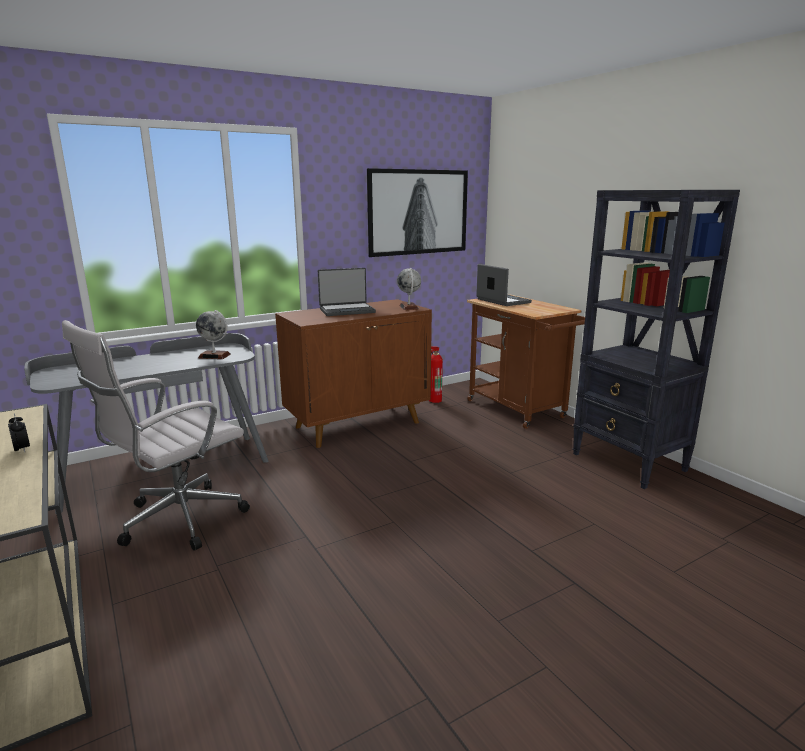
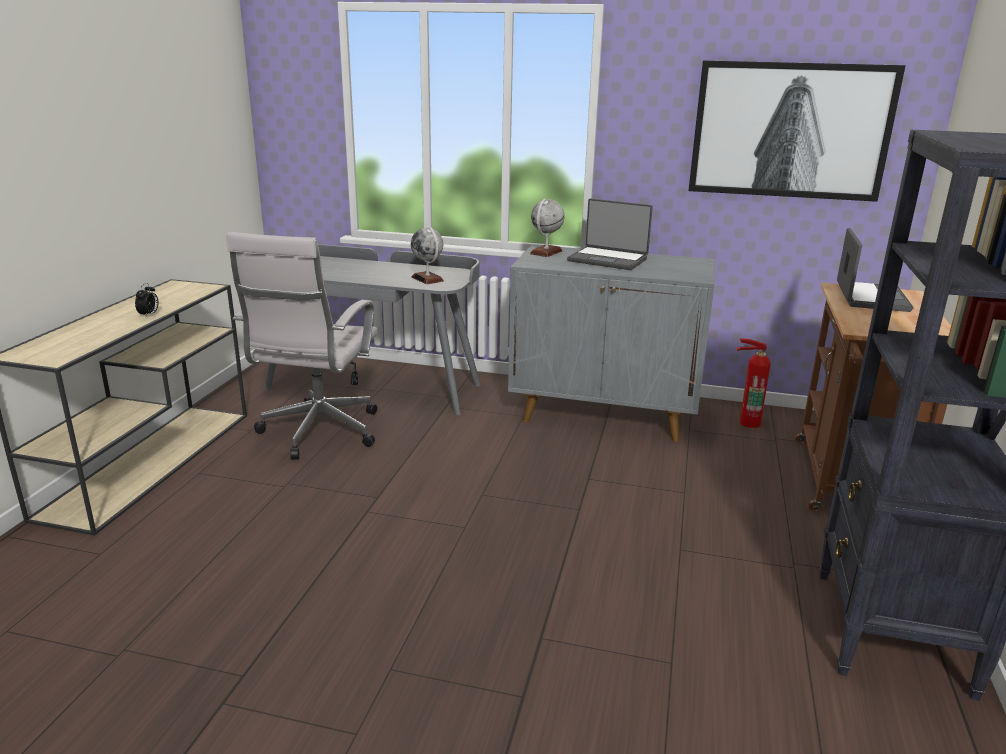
camera: 45 degrees right, 5 degrees up
(177, 521) = (318, 433): white office chair -> white office chair turned 75 degrees counterclockwise
(358, 424) = (605, 415): brown cabinet -> grey cabinet
(409, 307) = (693, 273): globe -> globe (546, 252)

